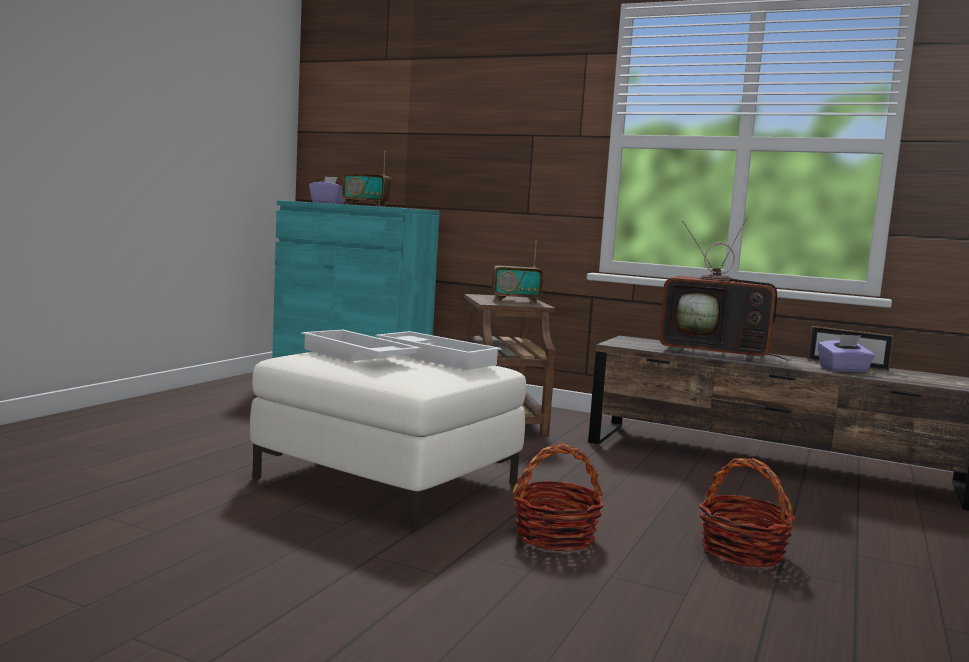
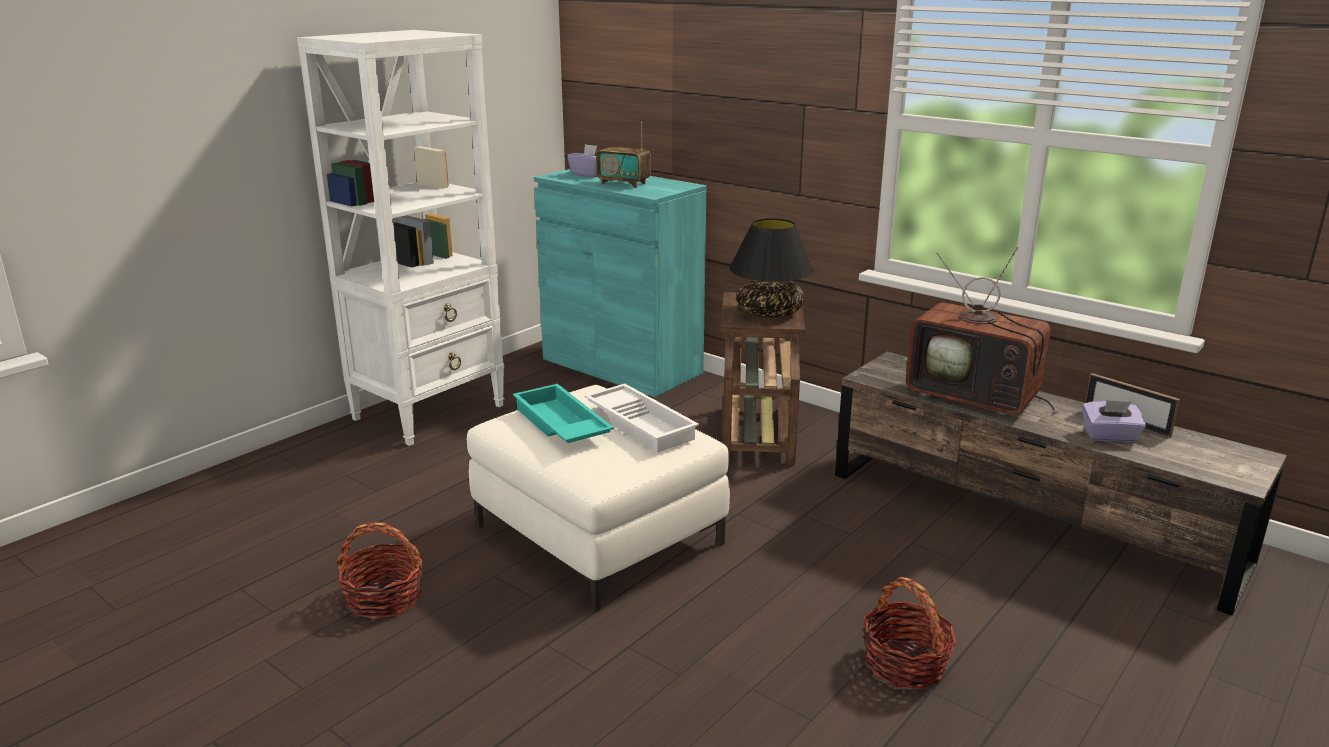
camera: 15 degrees right, 15 degrees up
(168, 408) = (430, 412): none -> white bookcase
(356, 356) = (559, 425): white tray -> turquoise tray
(515, 301) = (770, 312): radio -> black table lamp
(555, 537) = (725, 628): basket -> basket (384, 598)

